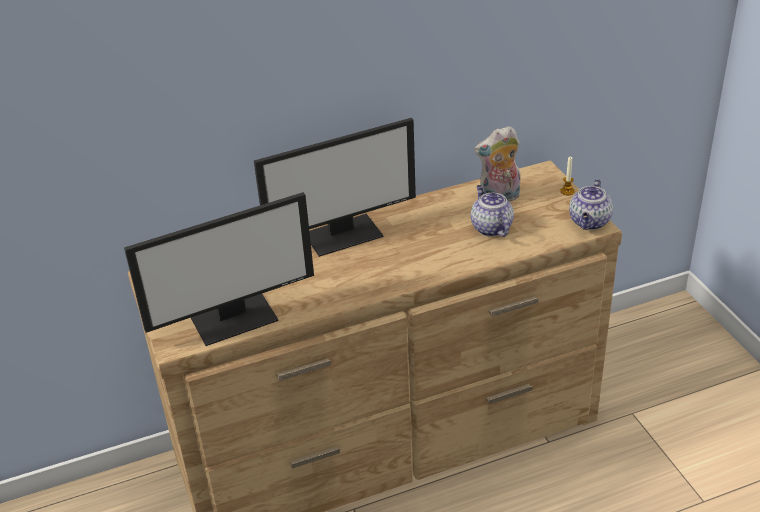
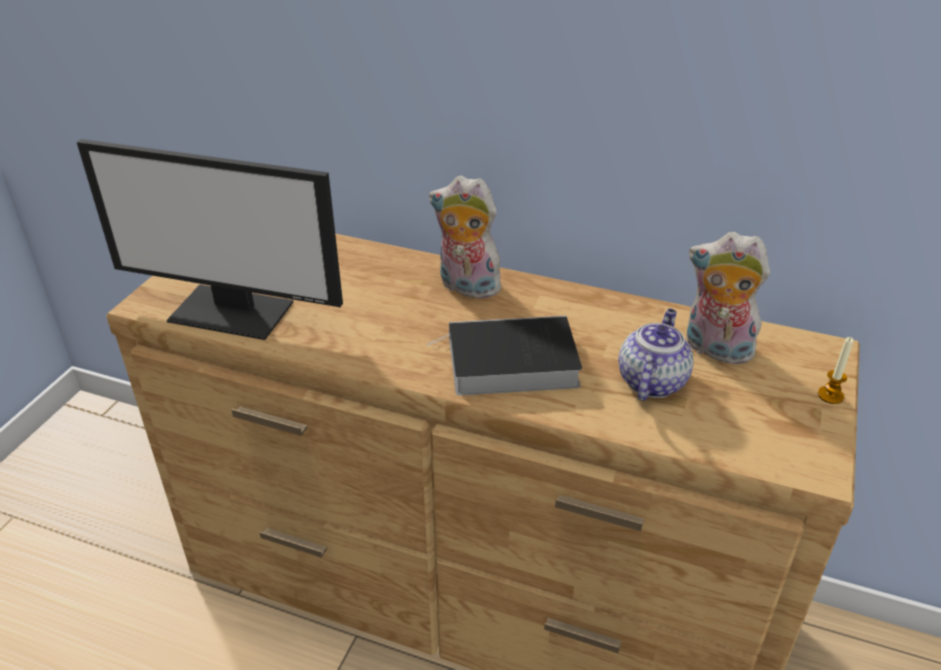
camera: 40 degrees right, 0 degrees up
(343, 234) = (466, 287): monitor -> plush toy
(418, 258) = (508, 363): none -> book
(590, 222) = (812, 459): teapot -> none

